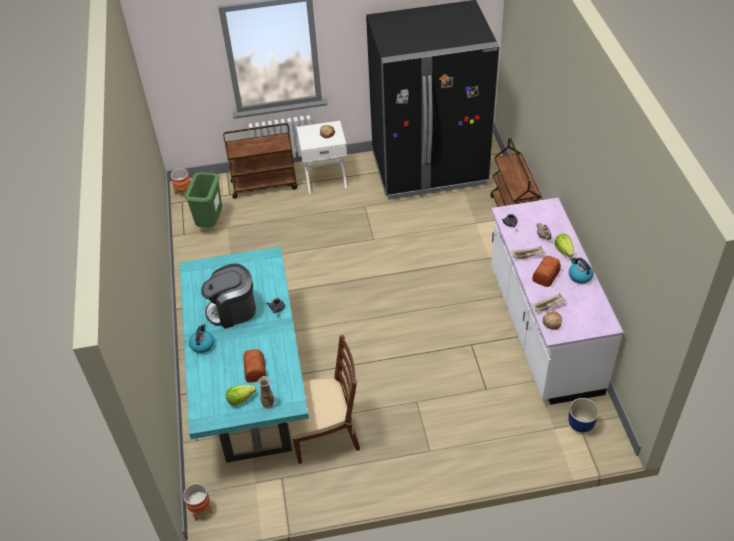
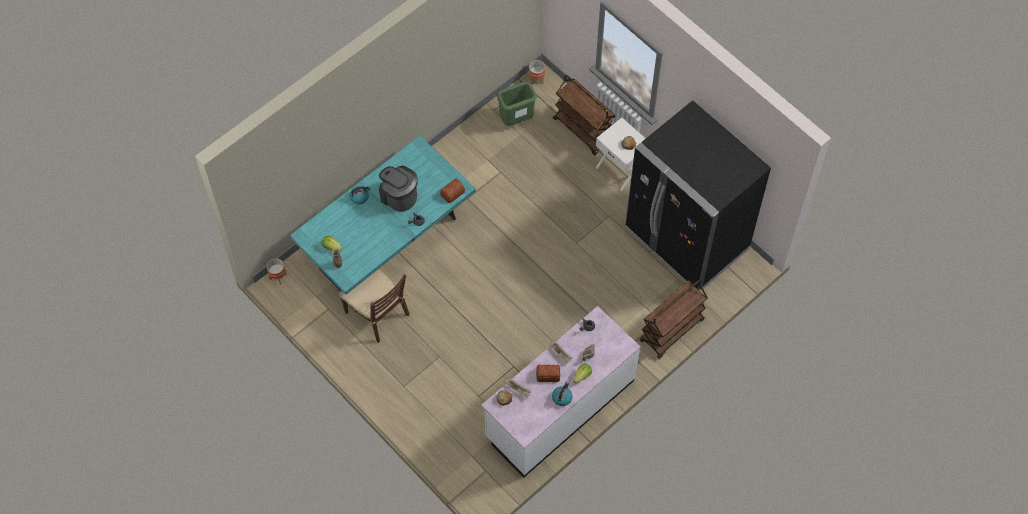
camera: 55 degrees right, 15 degrees up
(254, 370) = (358, 241): bread -> bread (452, 193)
(580, 424) = (486, 472): planter -> none

